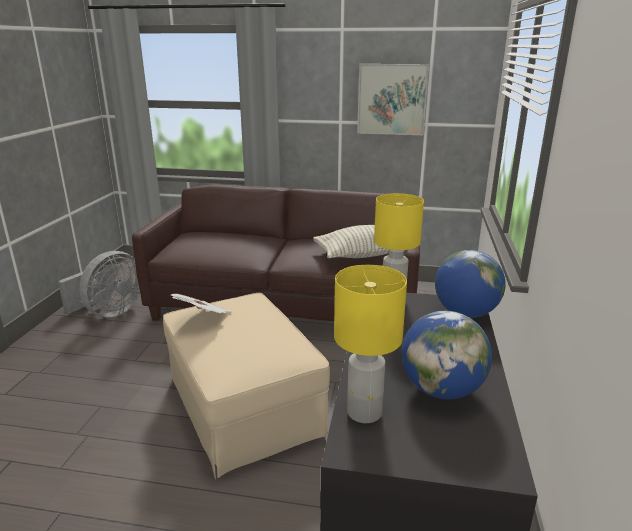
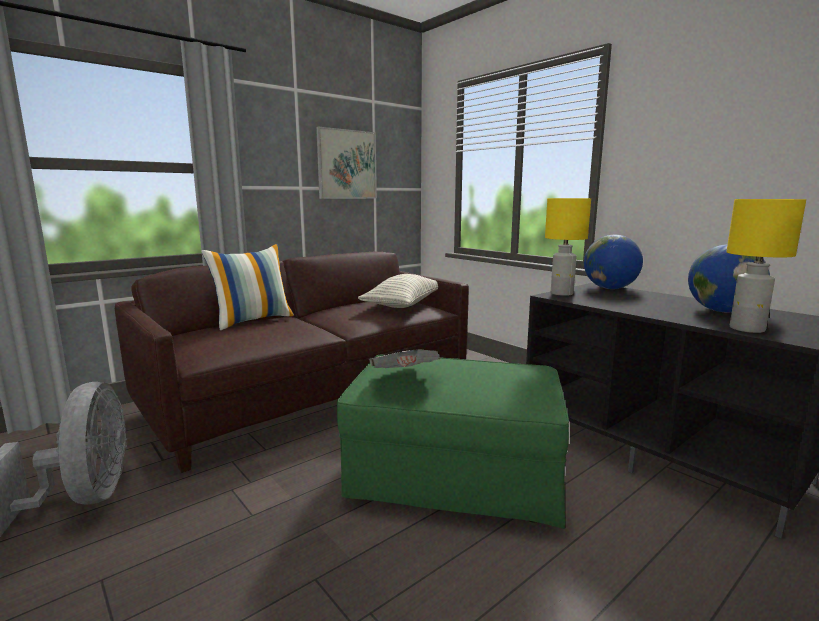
camera: 50 degrees left, 10 degrees down
(242, 234) = (253, 320): none -> pillow
(244, 406) = (453, 474): beige ottoman -> green ottoman

